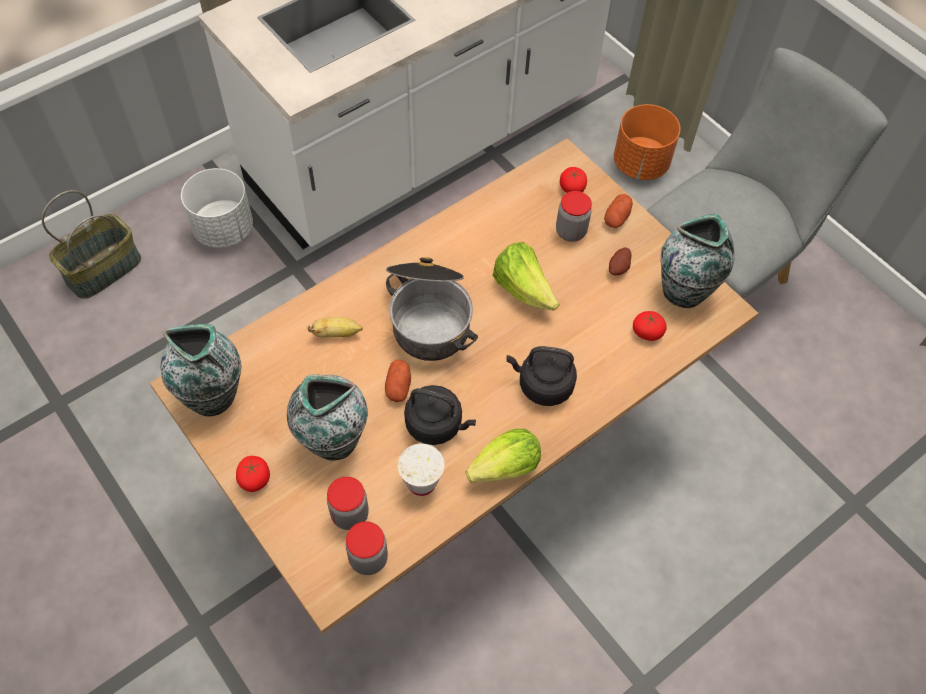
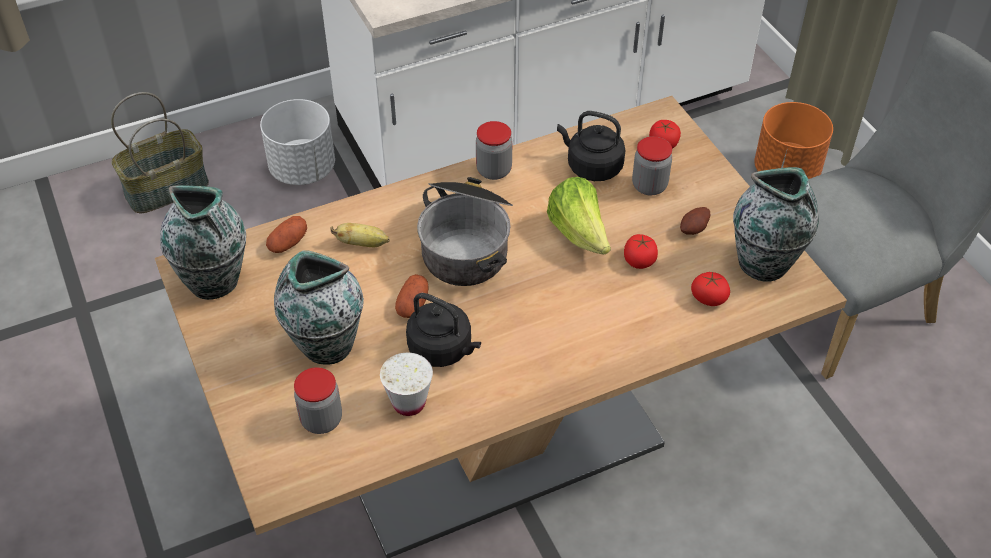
camera: 15 degrees right, 10 degrees down
(255, 478) = (232, 366): tomato -> tomato (639, 260)
(368, 558) = (328, 467): jar -> jar (494, 170)
(501, 469) = (501, 406): lettuce -> none
(542, 385) = (572, 331): black kettle -> black kettle (591, 167)
(617, 218) = (706, 180): potato -> potato (288, 243)

